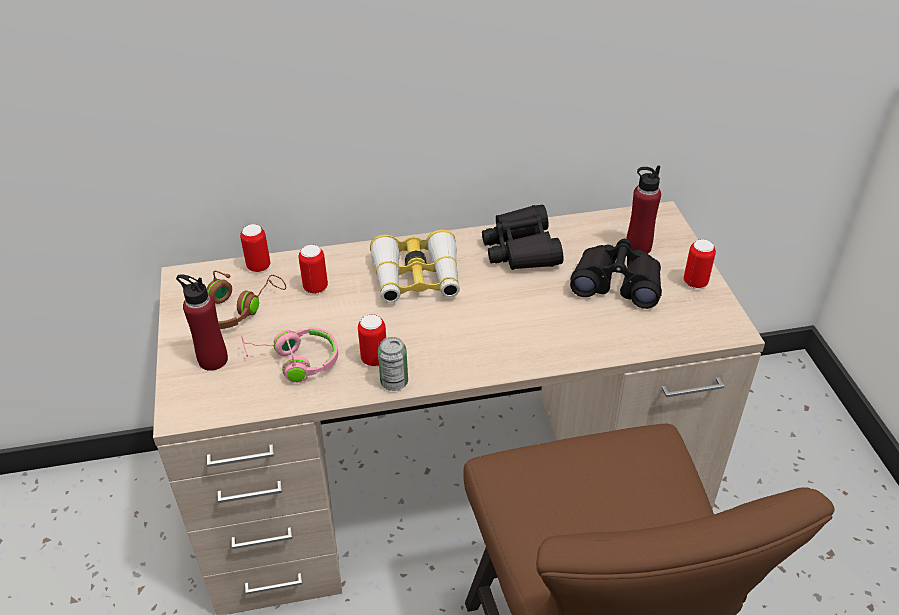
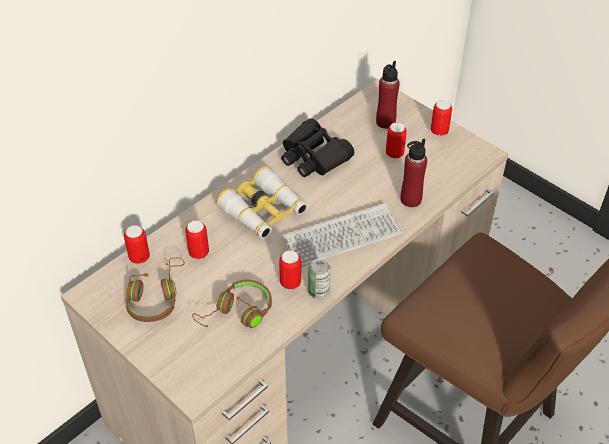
camera: 35 degrees left, 5 degrees up
(213, 360) = (177, 343): red bottle -> red bottle (410, 199)
(294, 361) = (237, 313): pink headphones -> brown headphones
(474, 340) = (342, 237): none -> keyboard
(617, 283) = (394, 154): black binoculars -> can

